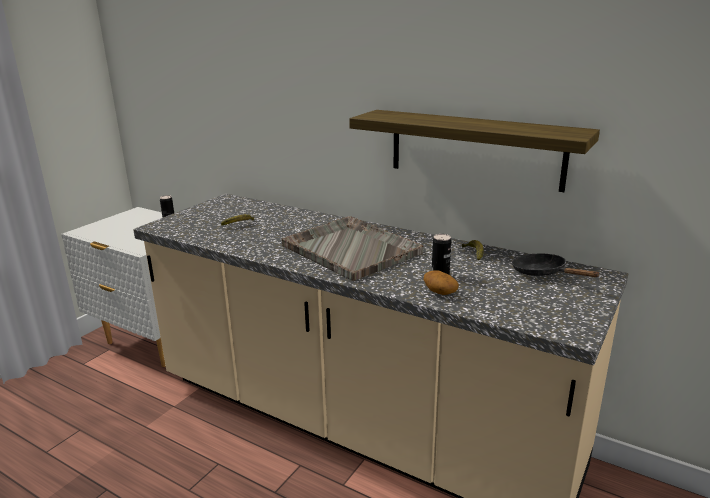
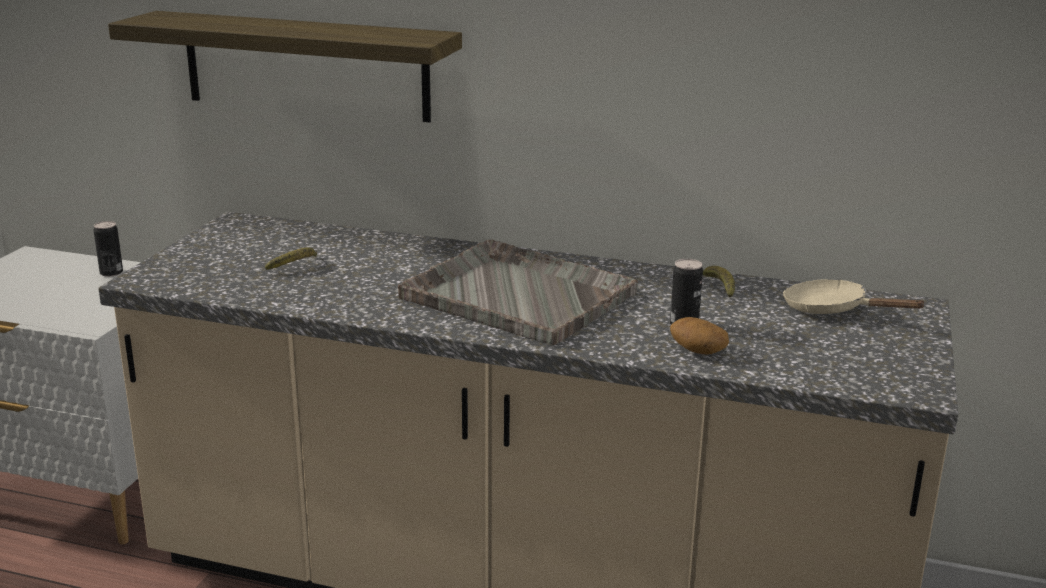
camera: 15 degrees left, 0 degrees up
(475, 149) = (704, 120): shelf -> shelf (305, 66)
(543, 273) = (832, 310): black frying pan -> beige frying pan

